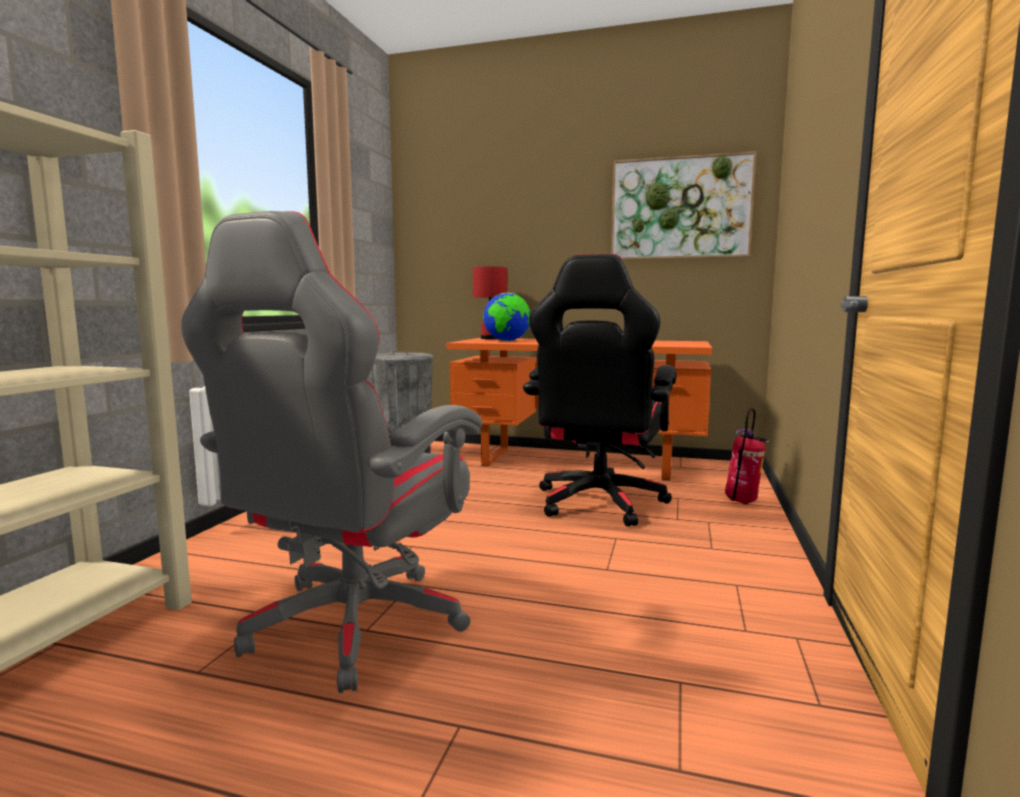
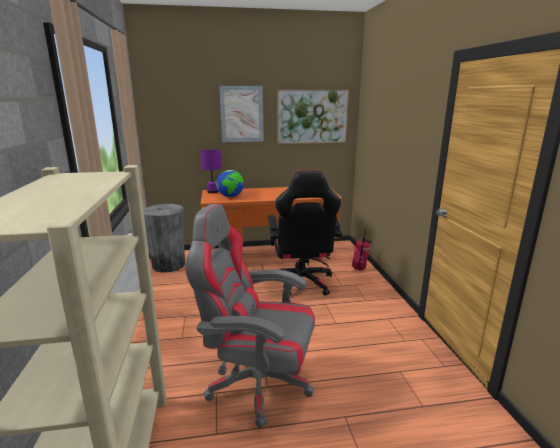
camera: 25 degrees left, 10 degrees up
(355, 622) = (259, 384): grey office chair -> grey office chair turned 105 degrees clockwise
(490, 338) = (213, 192): red table lamp -> purple table lamp
(551, 208) = (242, 114): none -> picture

